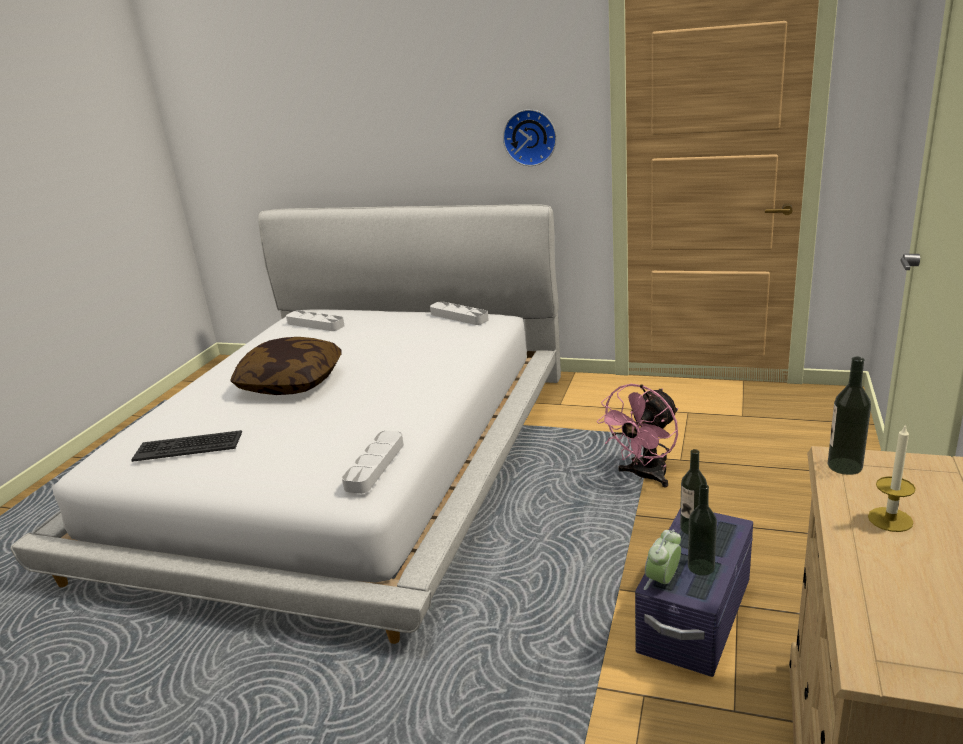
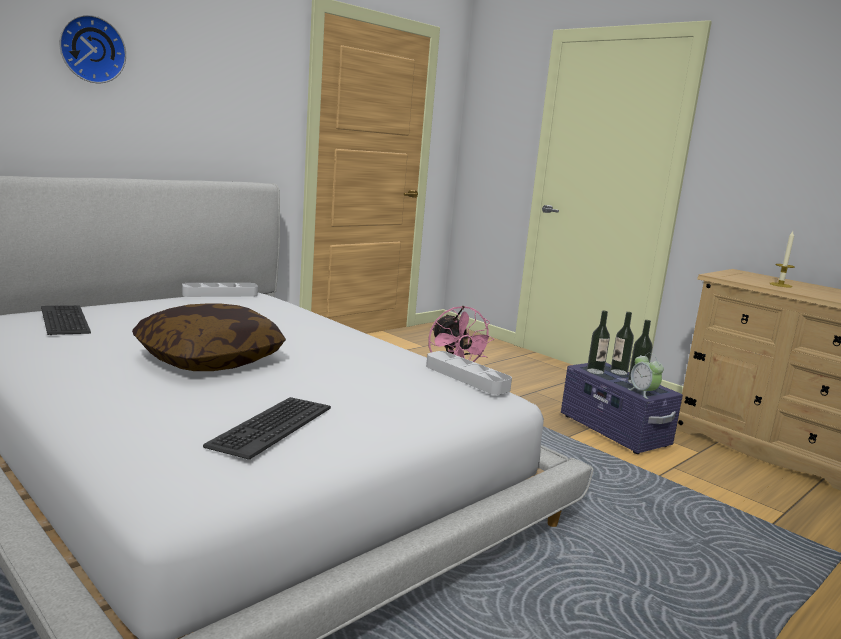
camera: 65 degrees left, 10 degrees down
(315, 324) = (66, 320): grey tray -> keyboard
(530, 137) = (243, 117): wall clock -> wall clock (91, 49)
(844, 466) = (725, 276): bottle -> bottle (619, 372)

